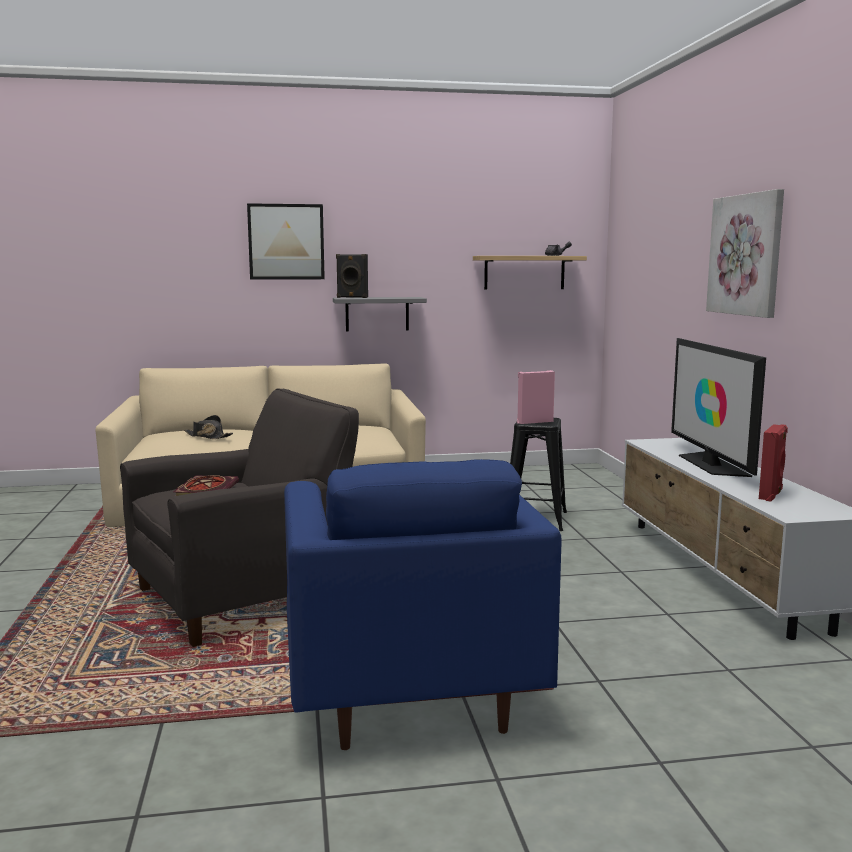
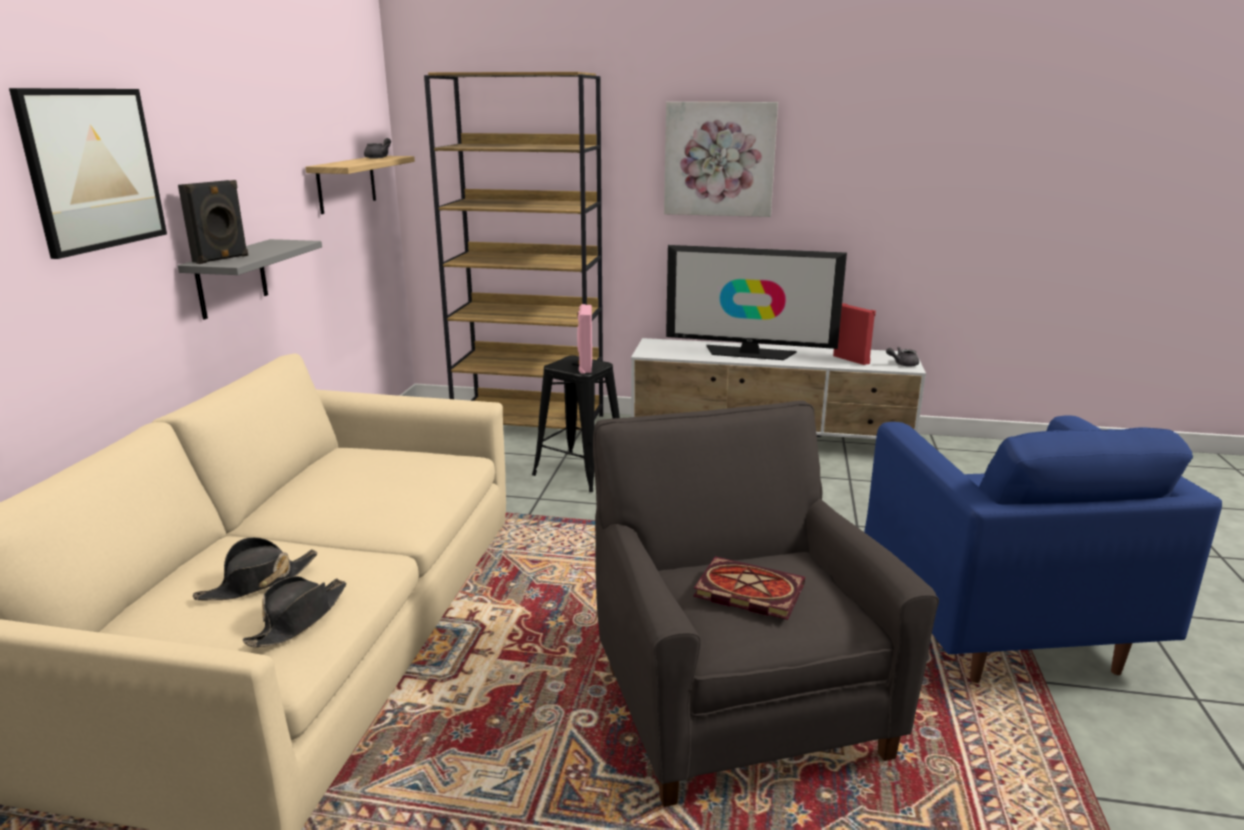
camera: 70 degrees left, 10 degrees up
(179, 446) = (299, 619): none -> black hat
(408, 690) = (998, 623): blue armchair -> blue armchair turned 75 degrees clockwise
(606, 494) = (530, 423): none -> brown bookcase
(800, 513) = (902, 364): none -> grey teapot

